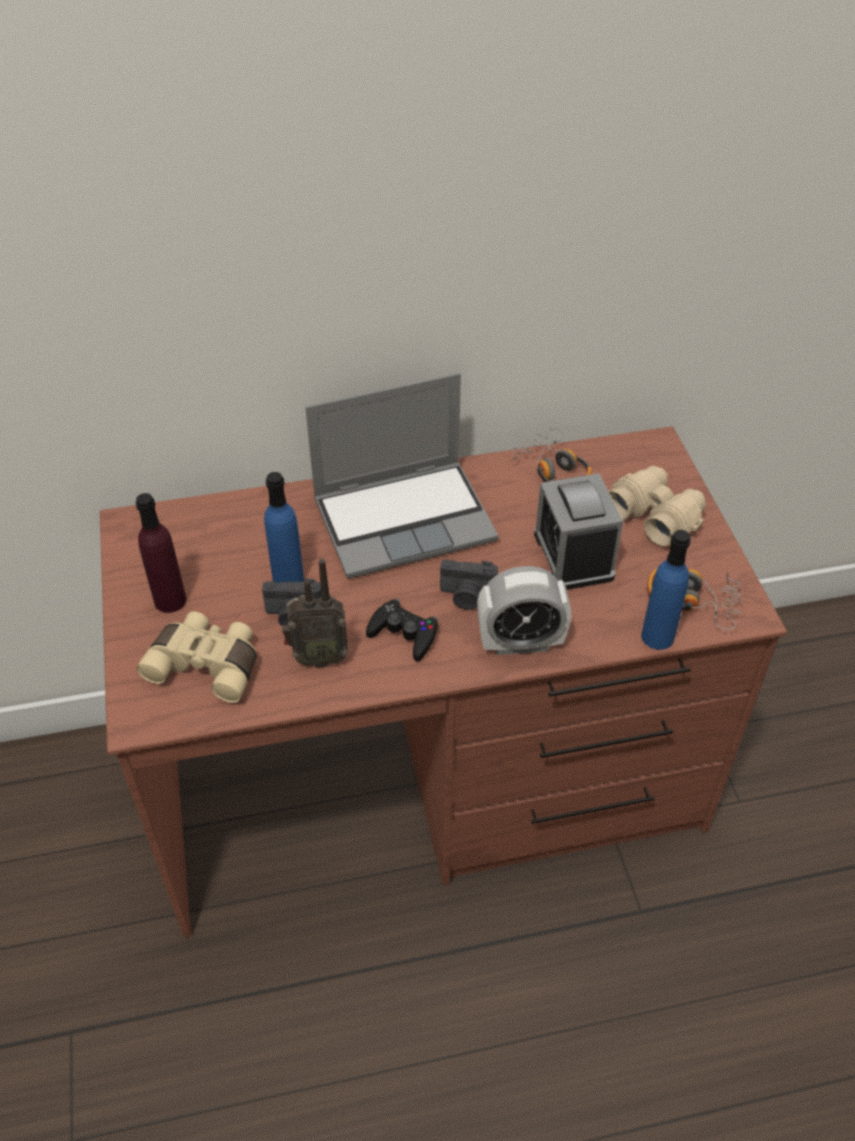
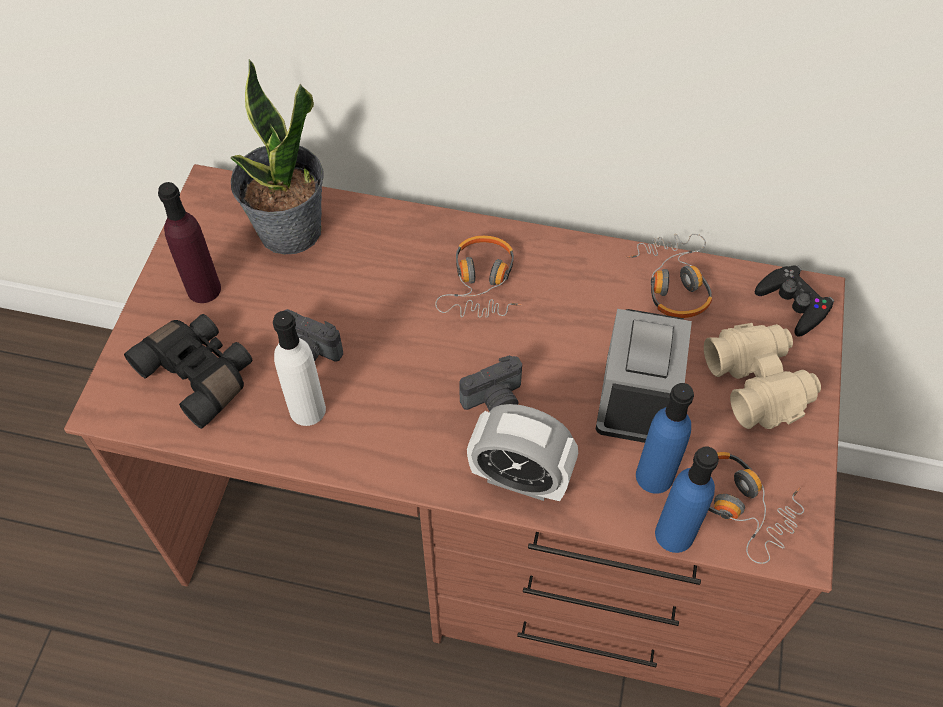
camera: 25 degrees right, 10 degrees up
(207, 664) = (200, 374): beige binoculars -> black binoculars
(219, 533) = (289, 231): none -> potted plant
(288, 579) = (326, 309): blue bottle -> blue bottle (654, 476)
(318, 657) = (307, 409): radio -> white bottle
(404, 634) = (405, 418): black game controller -> black game controller (793, 304)
(405, 519) = (481, 284): laptop -> headphones
(467, 596) = (494, 400): camera -> camera turned 60 degrees counterclockwise

